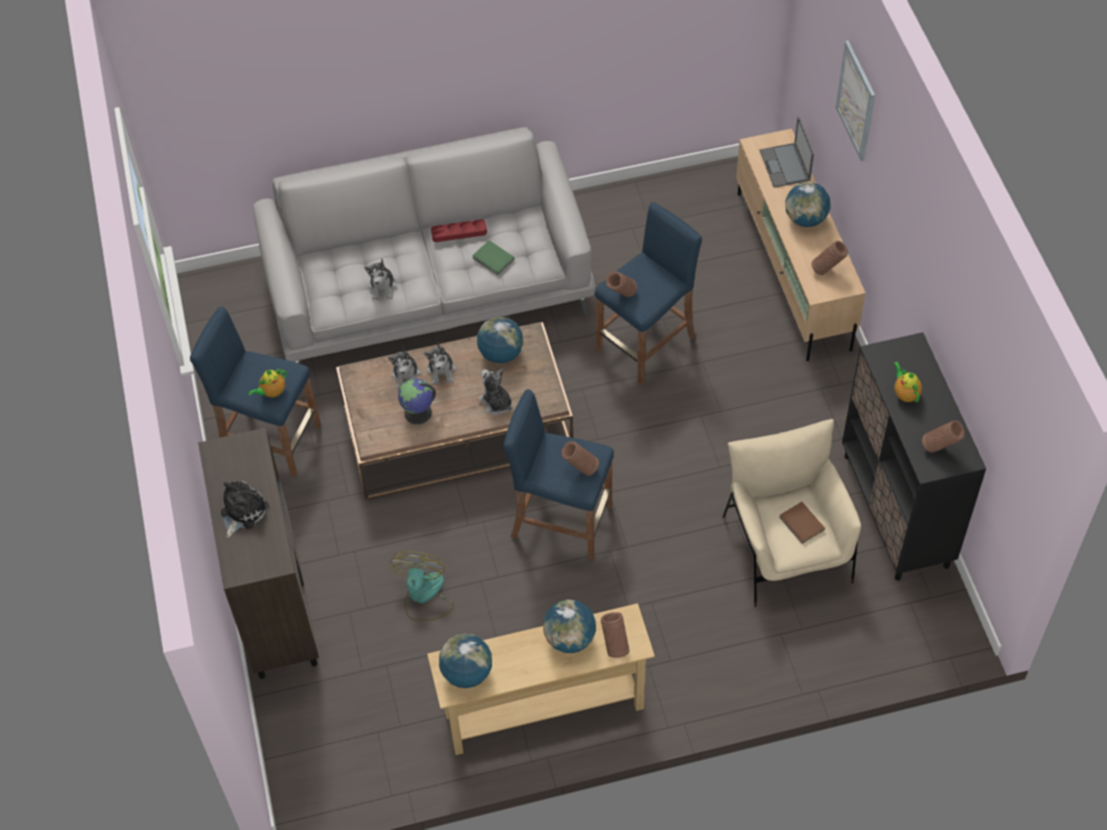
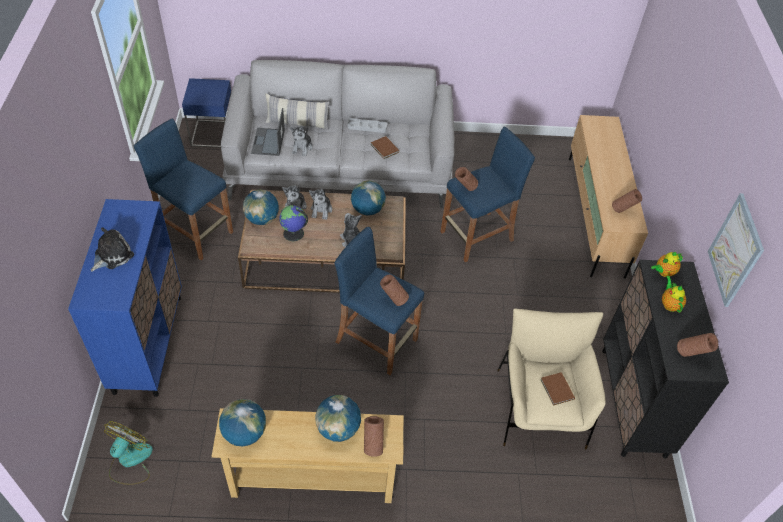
camera: 10 degrees right, 5 degrees down
(232, 287) = (213, 134): none -> blue side table
(272, 392) = (191, 189): teapot -> teapot (663, 272)
(275, 604) = (148, 343): brown cabinet -> blue cabinet
(362, 251) = (297, 123): none -> pillow
(424, 596) = (256, 367): fan -> fan (130, 461)
(459, 233) = (367, 127): red tray -> grey tray
(493, 259) = (384, 149): green book -> brown book
(785, 166) = (608, 138): laptop -> laptop (268, 142)
(805, 219) = (614, 174): globe -> globe (262, 219)
(856, 101) = (679, 78): picture -> picture (735, 251)

